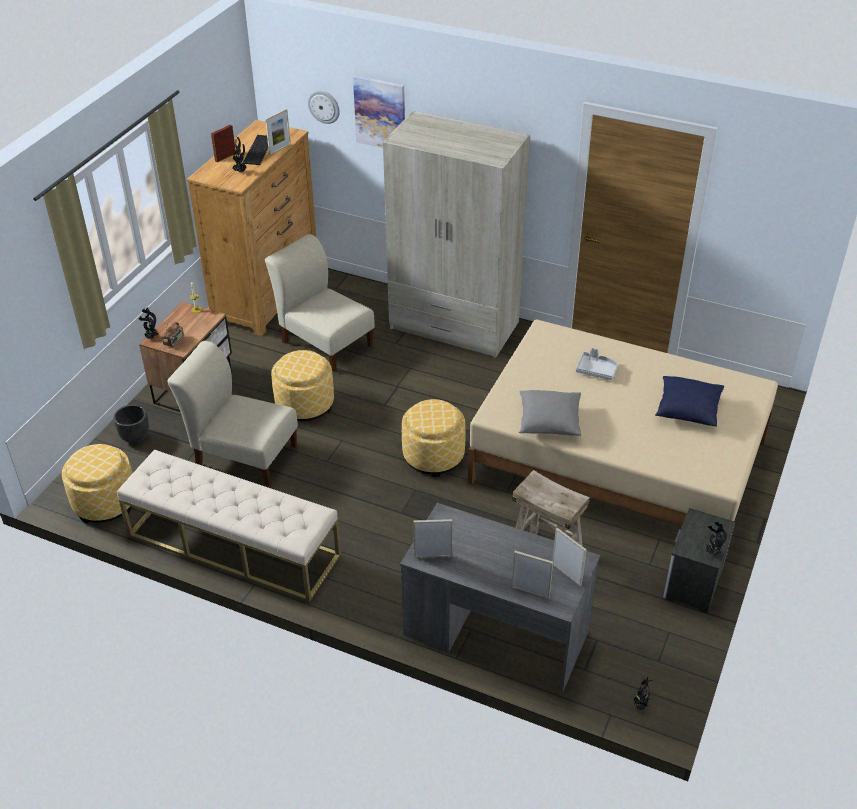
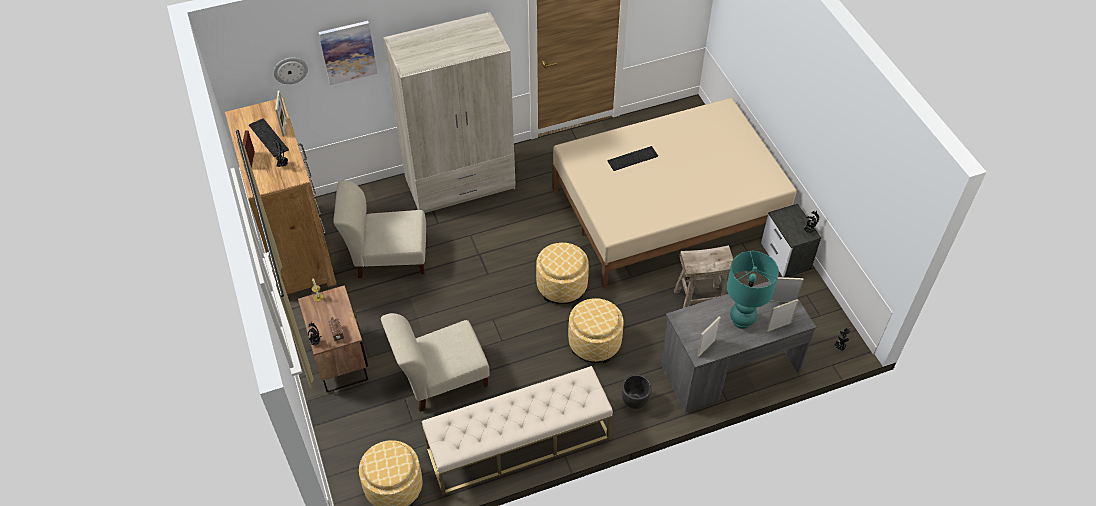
camera: 45 degrees left, 10 degrees up
(135, 438) = (349, 427): black planter -> black planter (634, 401)
(305, 405) = (436, 312): ottoman -> ottoman (594, 343)
(500, 560) = (741, 321): none -> turquoise table lamp
(549, 422) = (649, 213): grey pillow -> none
(596, 370) = (632, 158): grey tray -> keyboard
(687, 410) = (710, 150): blue pillow -> none

